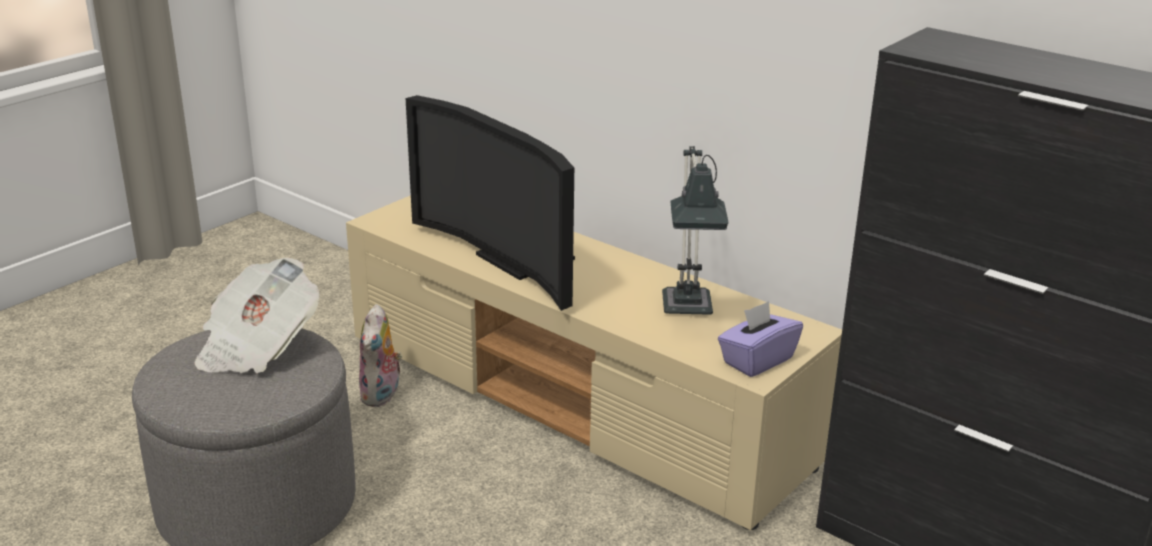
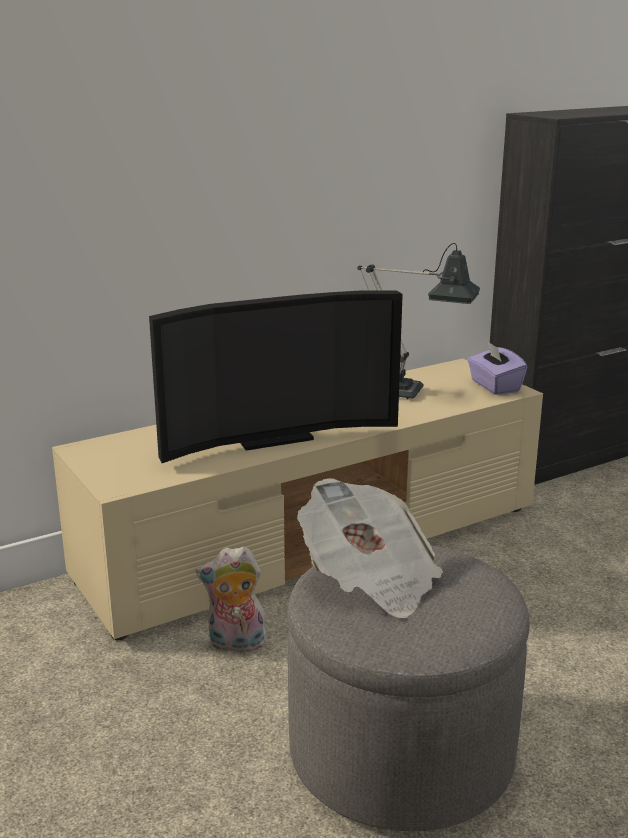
camera: 70 degrees left, 5 degrees down
(382, 395) = (235, 644): plush toy -> plush toy turned 150 degrees clockwise

